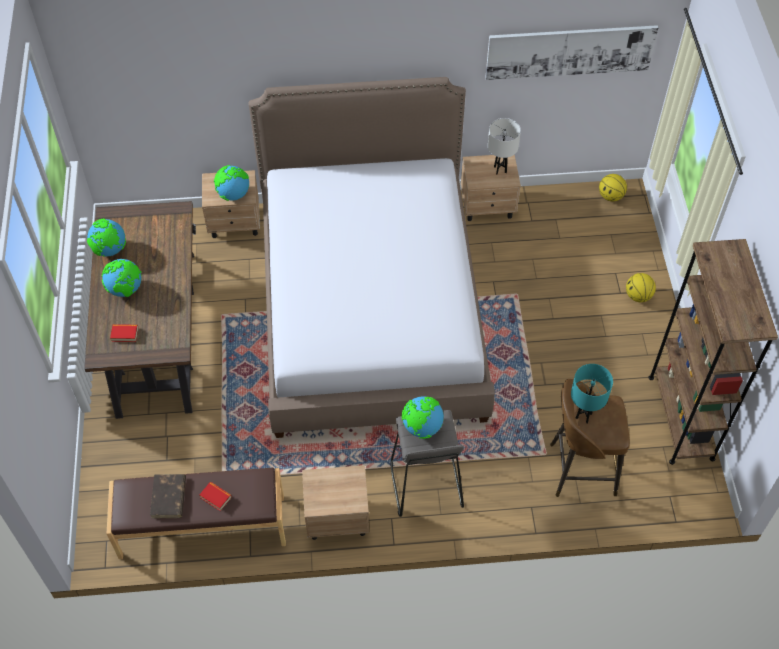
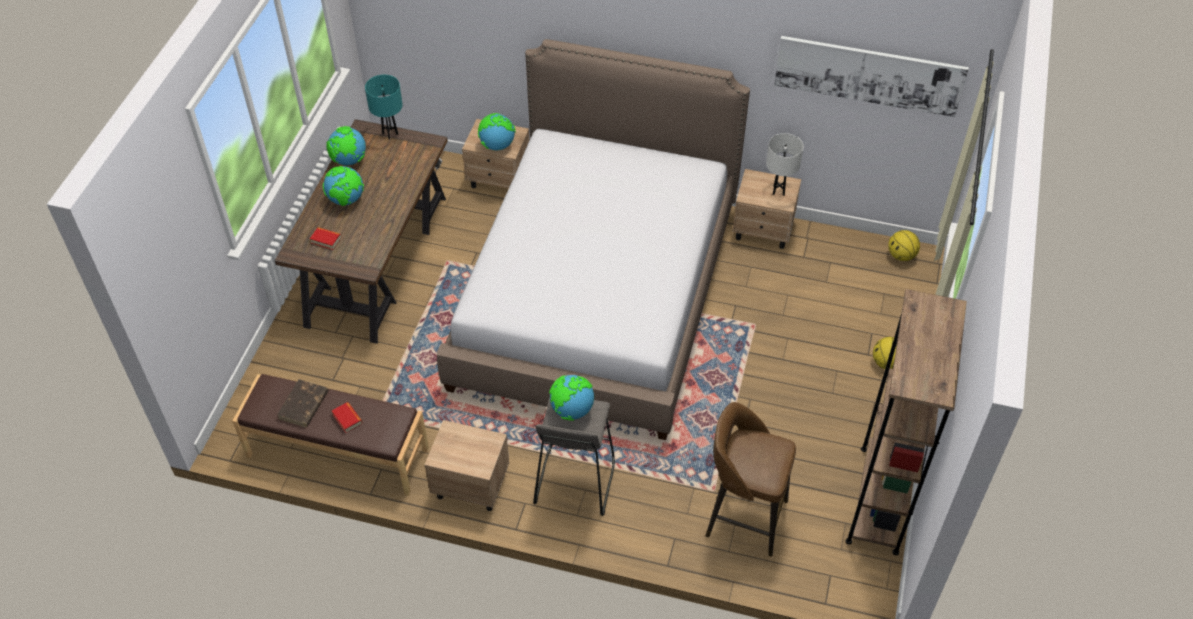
camera: 20 degrees right, 5 degrees down
(583, 416) = (744, 448): turquoise table lamp -> turquoise table lamp (390, 134)

